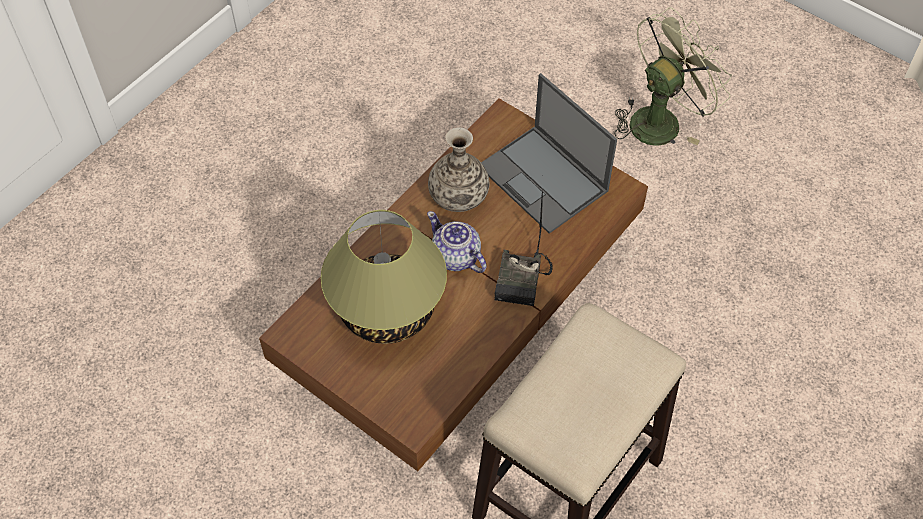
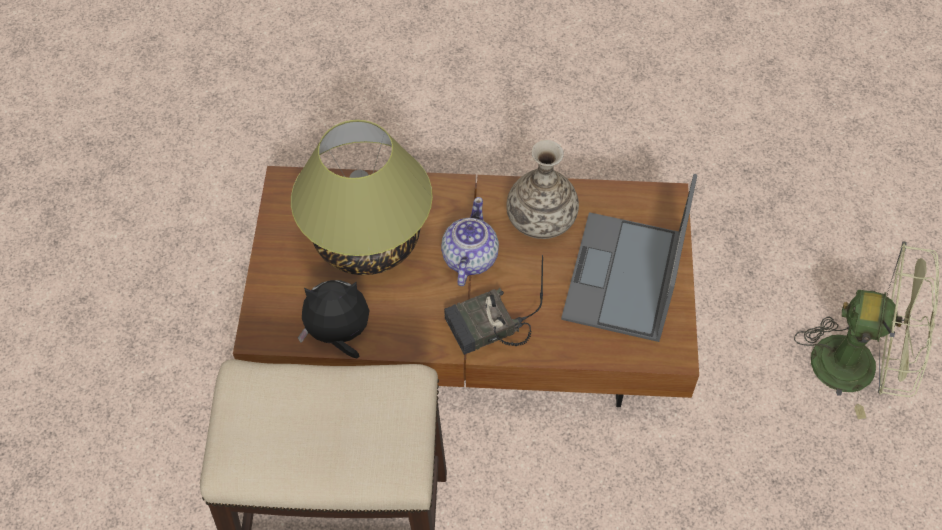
camera: 55 degrees right, 0 degrees up
(456, 374) = (338, 335): none -> plush toy

